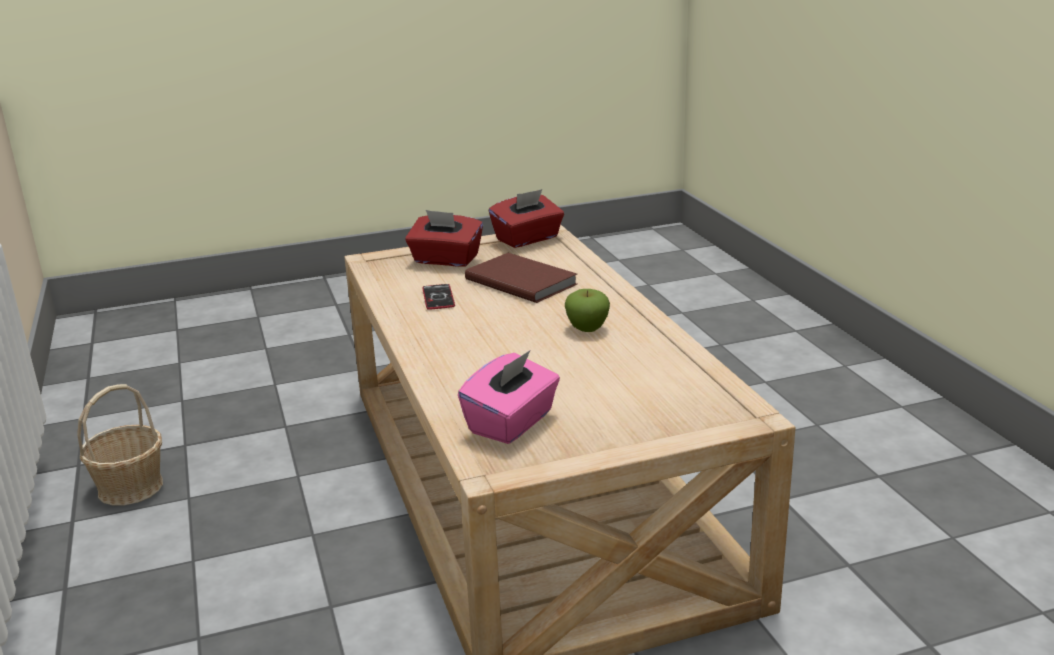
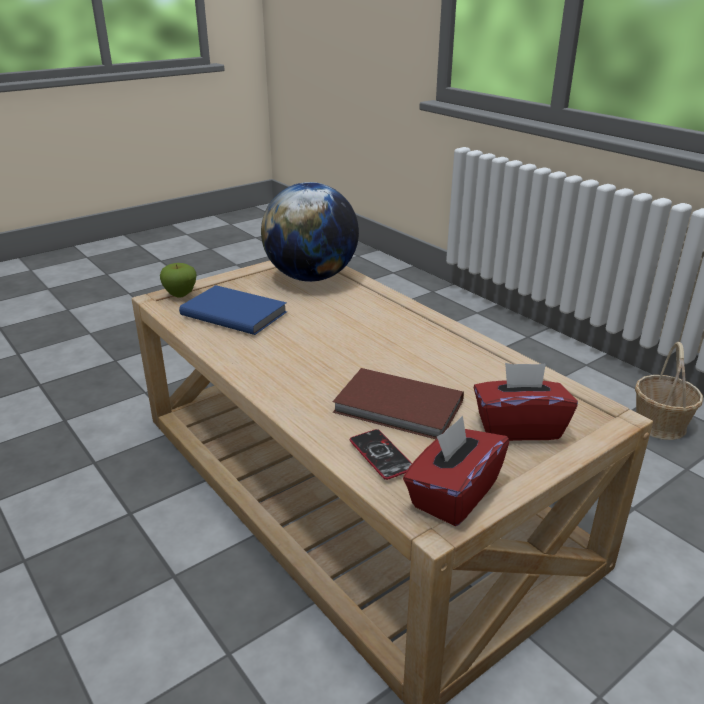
camera: 160 degrees right, 5 degrees up
(438, 298) = (464, 371): phone -> phone (381, 455)
(512, 423) = (311, 277): pink tissue box -> globe
(587, 329) = (295, 354): apple -> apple (180, 294)
(644, 379) = (234, 312): none -> blue book

